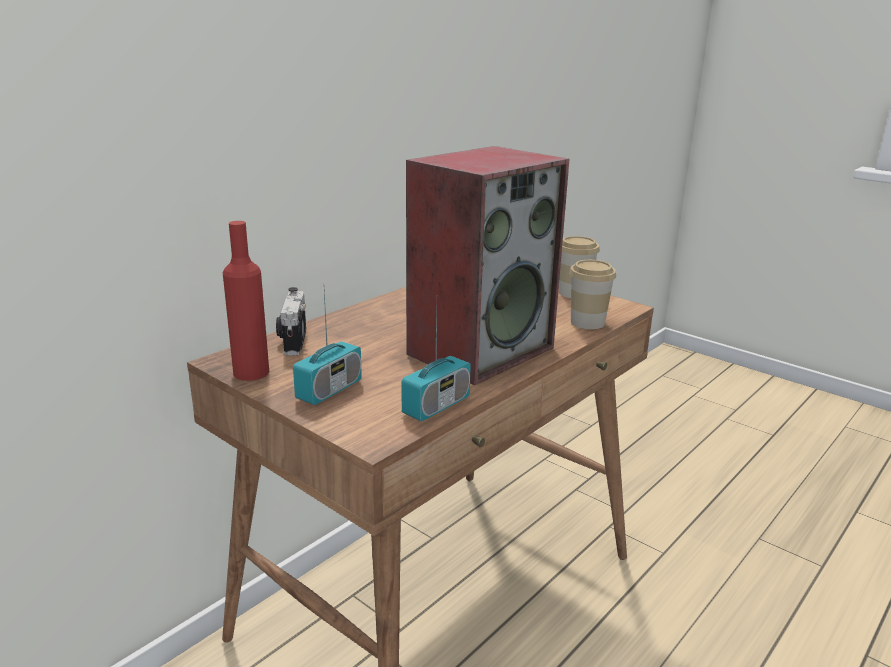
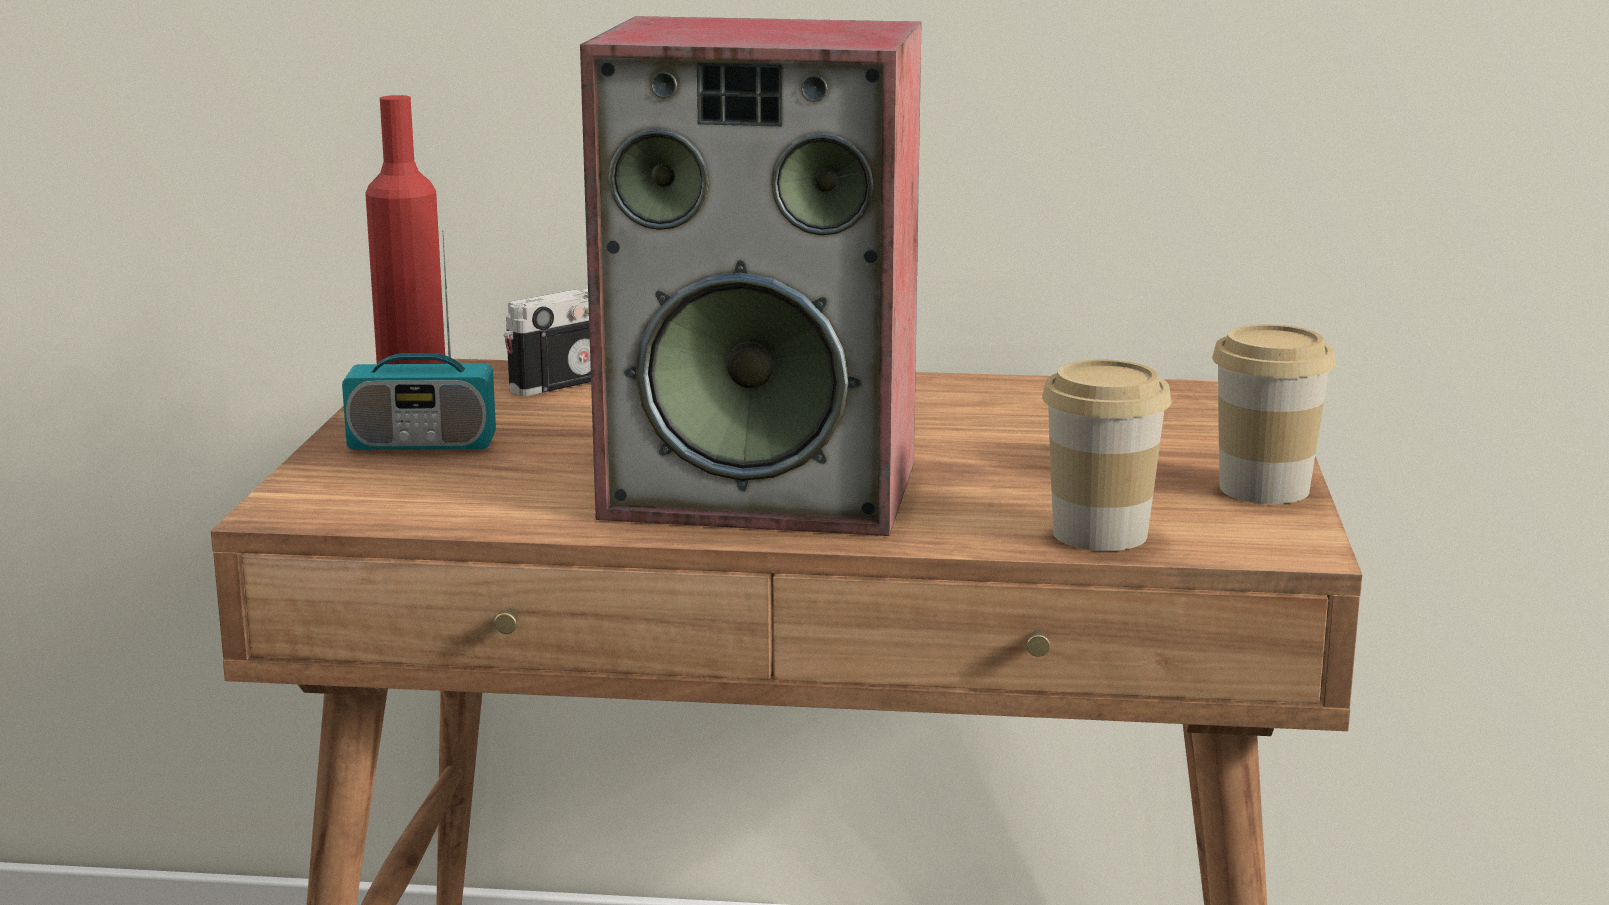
camera: 55 degrees right, 5 degrees down
(436, 406) = (467, 516): radio -> none

